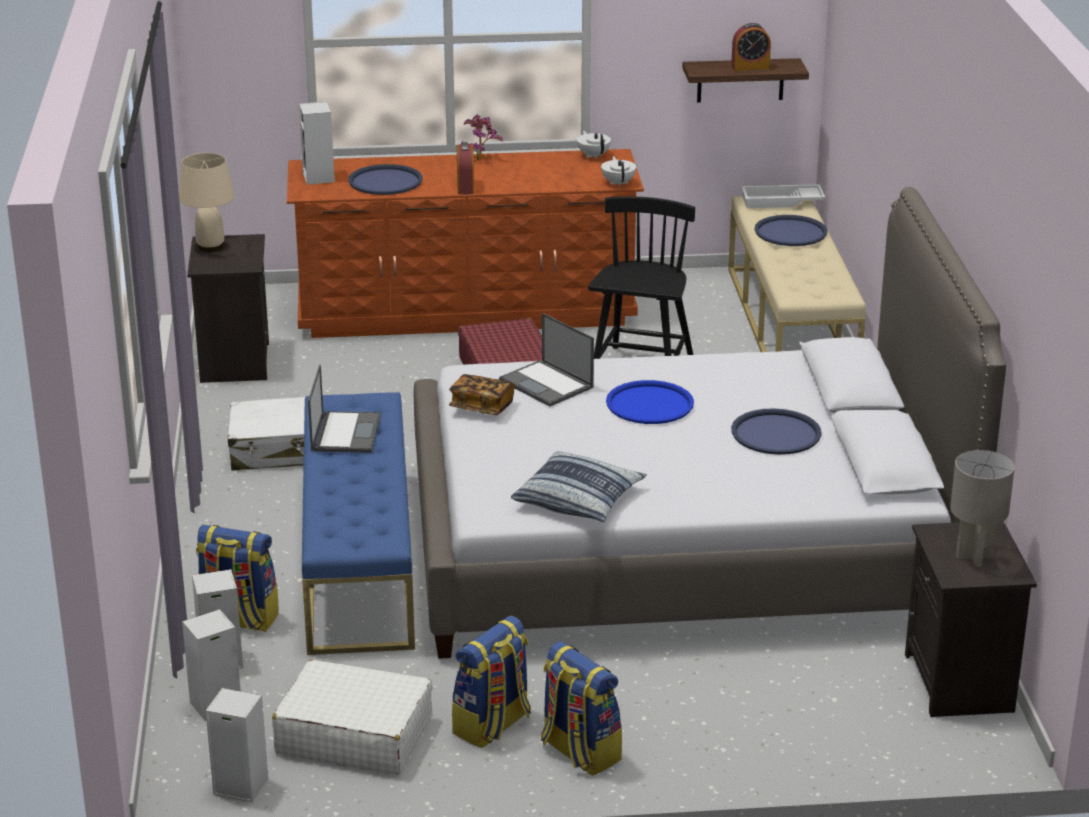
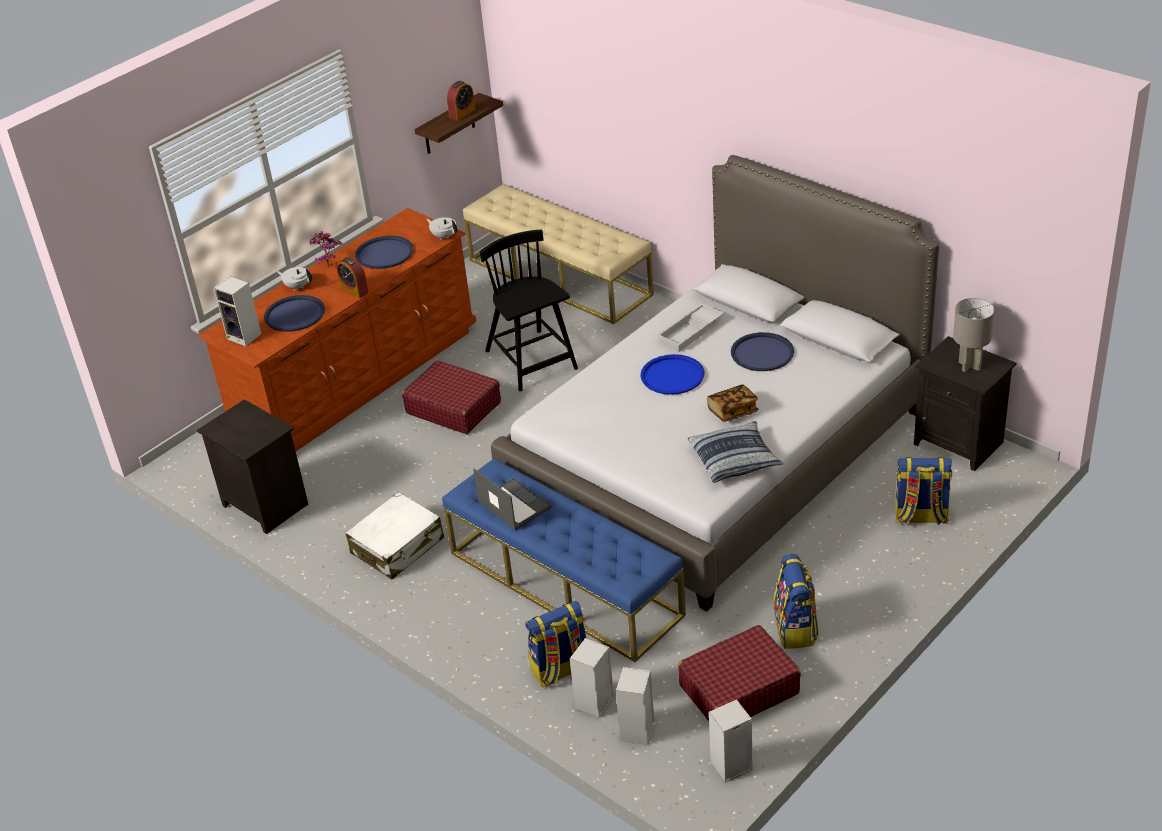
camera: 40 degrees left, 10 degrees up
(210, 247) = (225, 430): beige table lamp -> none
(354, 735) = (738, 689): white suitcase -> red suitcase
(481, 407) = (587, 436): book -> book (732, 411)
(547, 384) = (599, 398): laptop -> none
(579, 752) = (858, 611): backpack -> backpack (920, 516)
(593, 156) = (395, 224): white teapot -> white teapot (297, 286)
(781, 202) = (501, 197): white tray -> white tray (691, 332)
(790, 232) = (539, 216): blue tray -> blue tray (384, 253)

